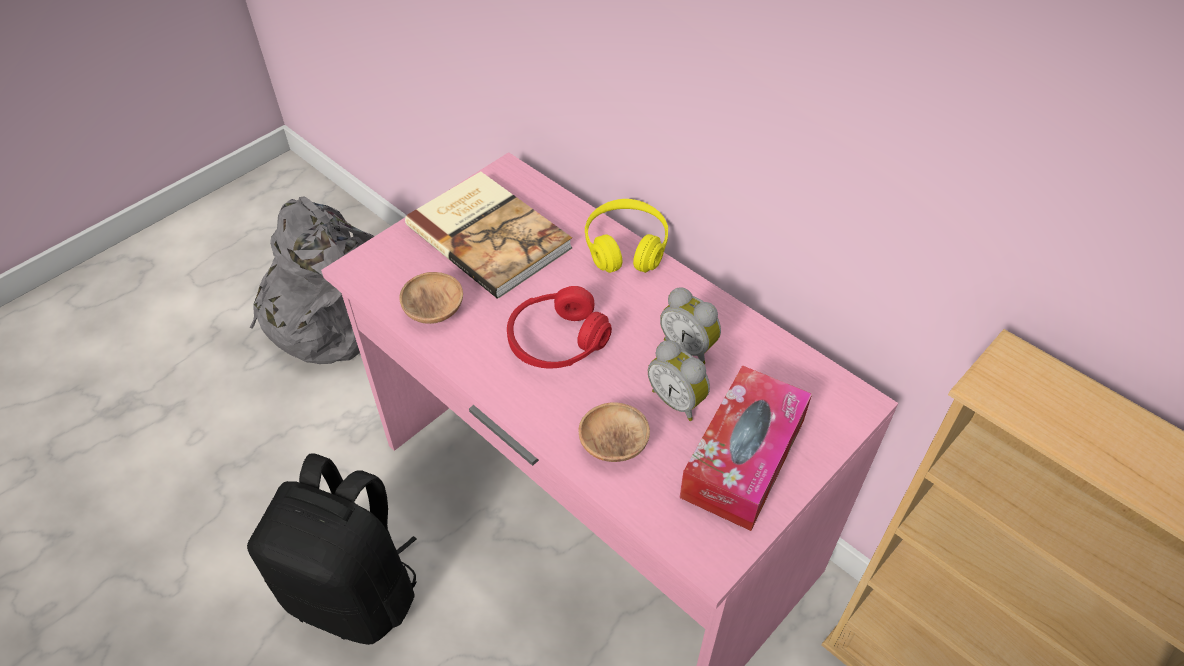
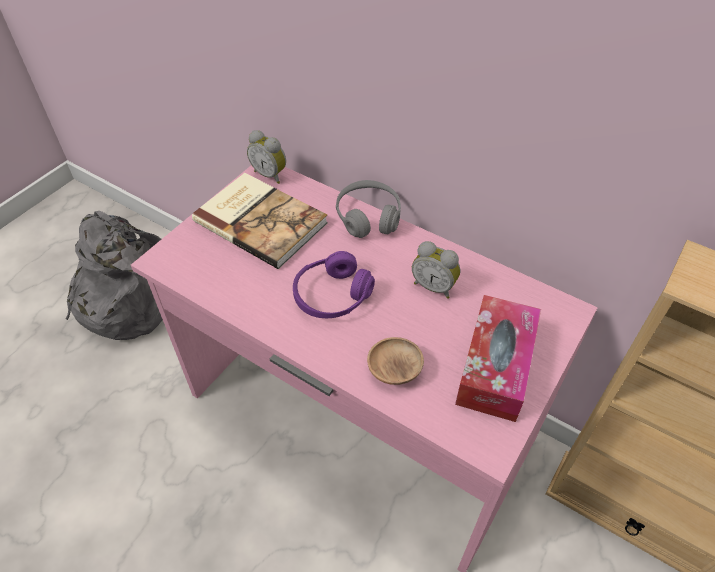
camera: 10 degrees left, 0 degrees up
(356, 592) = (186, 514): black backpack -> none
(434, 310) = (229, 284): brown bowl -> none
(557, 341) = (332, 296): red headphones -> purple headphones
(626, 247) = (368, 217): yellow headphones -> grey headphones
(678, 400) = (435, 328): alarm clock -> alarm clock (270, 174)

